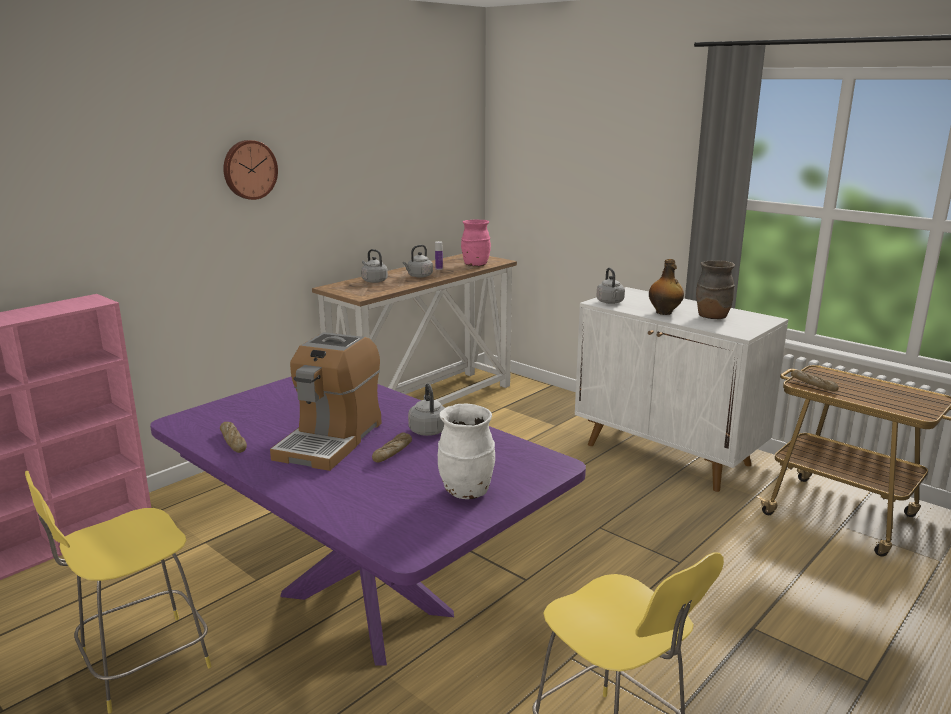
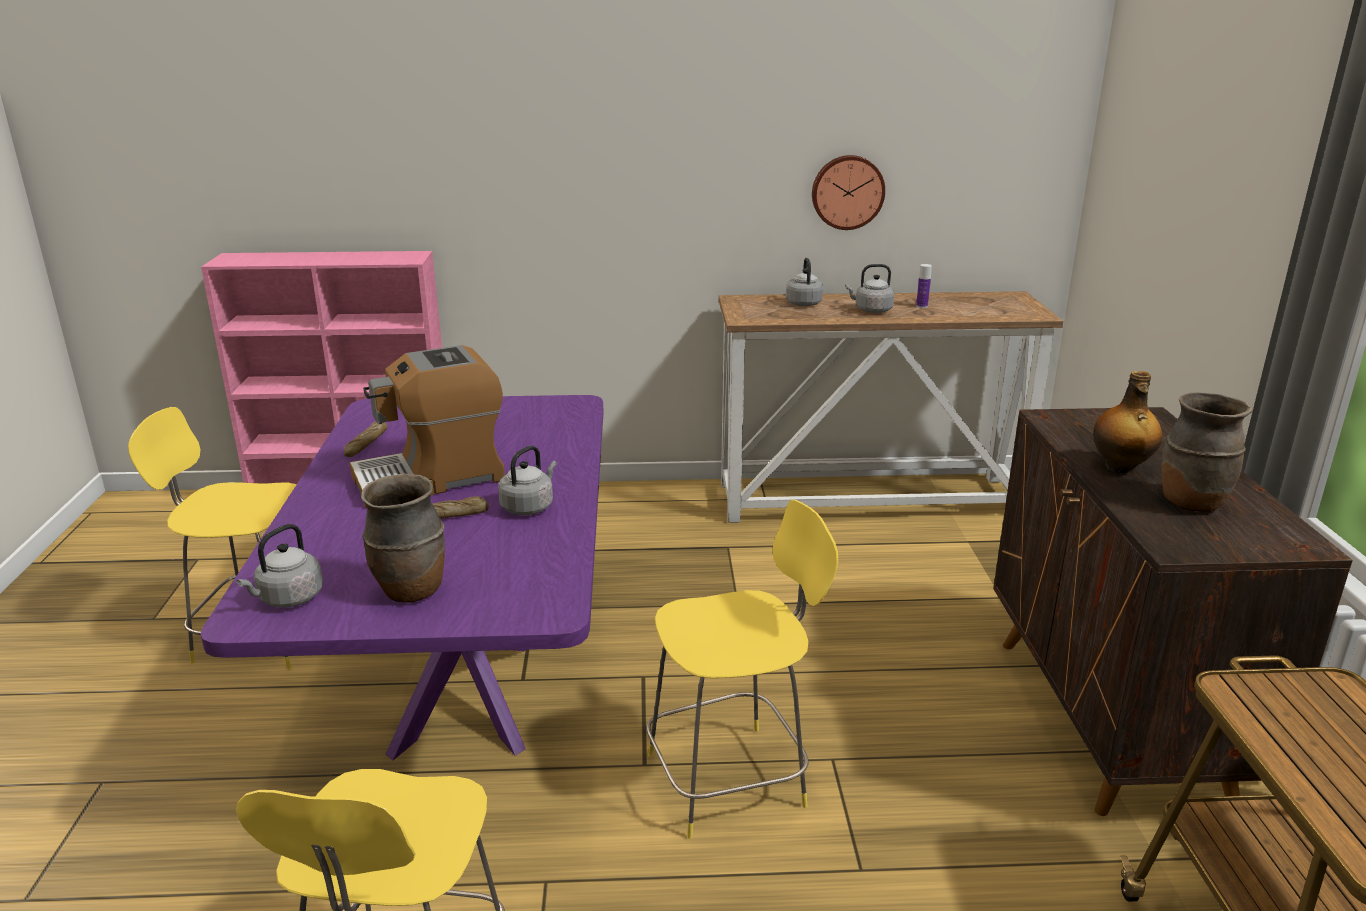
camera: 45 degrees right, 5 degrees up
(249, 169) = (641, 126): wall clock -> wall clock (847, 192)
(467, 492) = (411, 591): white vase -> brown vase
(475, 265) = (984, 312): pink vase -> none
(574, 560) = (731, 778): none -> yellow stool
(610, 302) = (1069, 423): grey kettle -> grey kettle (288, 599)
(668, 455) = (1110, 719): white cabinet -> brown cabinet
(813, 384) = (1257, 702): bread -> none

